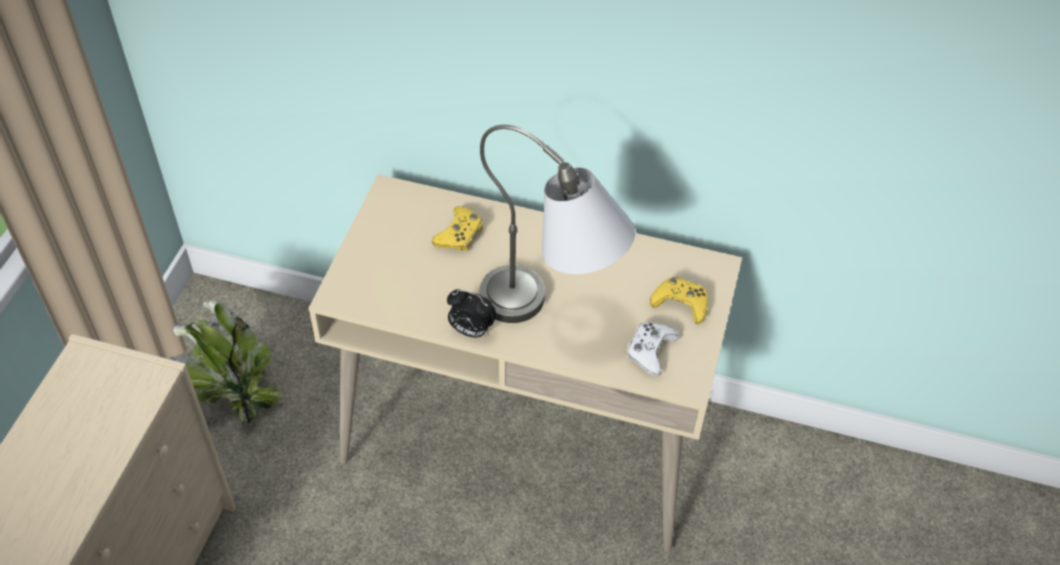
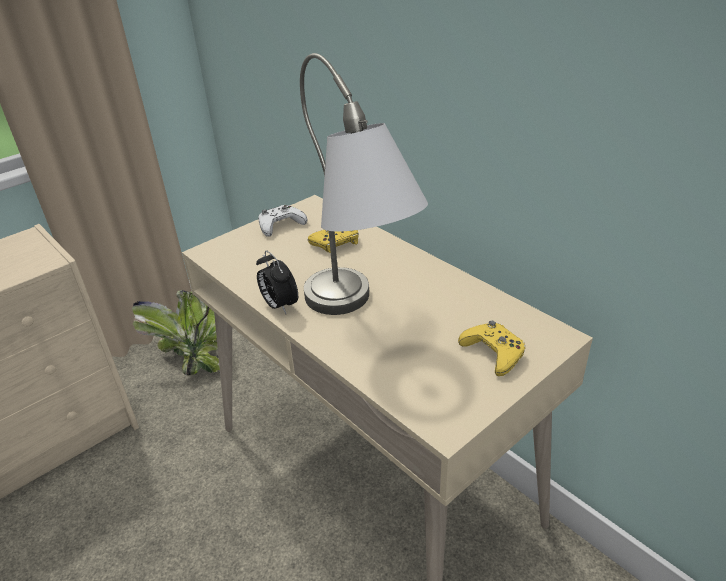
camera: 35 degrees right, 15 degrees down
(650, 351) = (427, 381): white game controller -> white game controller (281, 225)

